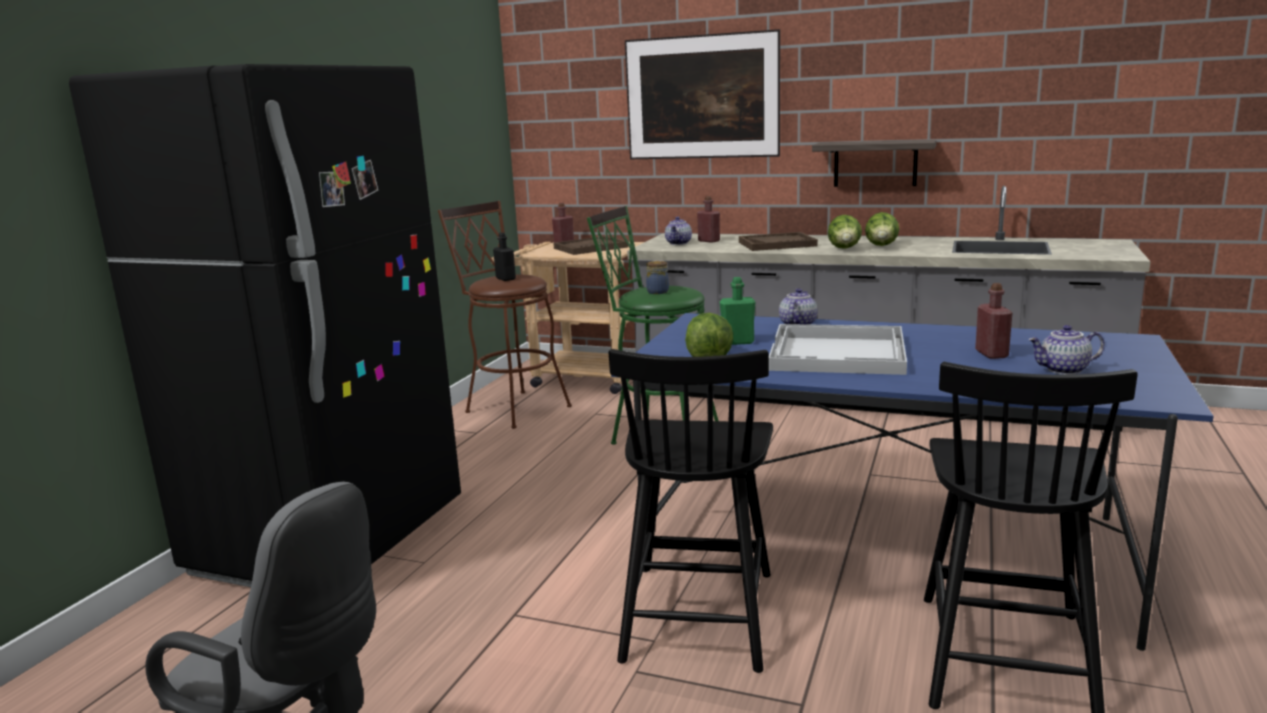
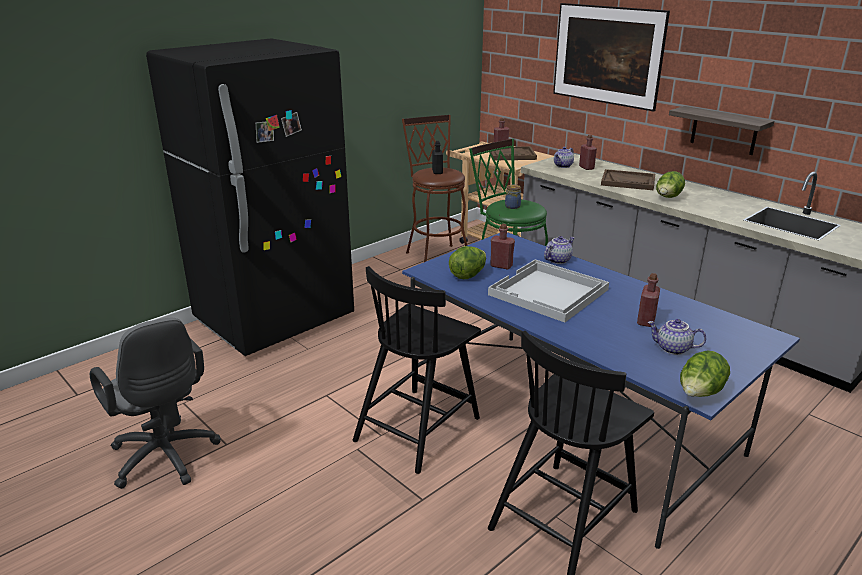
camera: 25 degrees right, 10 degrees up
(737, 342) = (501, 266): green bottle -> red bottle
(881, 246) = (699, 201): lettuce -> lettuce (699, 394)

